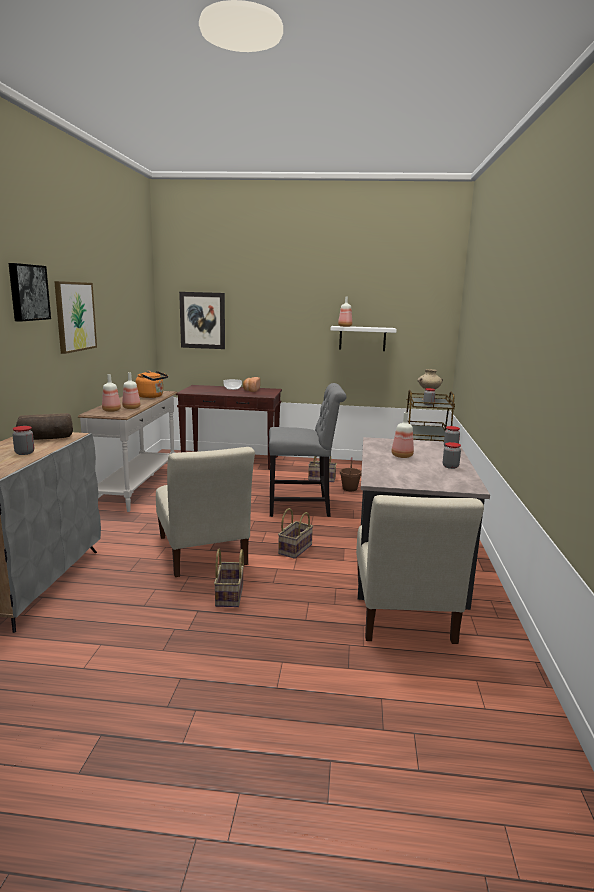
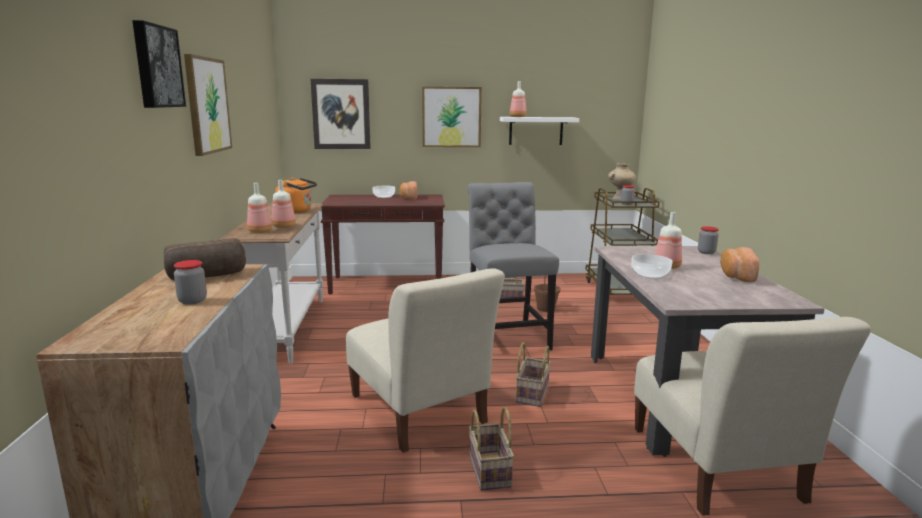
camera: 10 degrees left, 0 degrees up
(291, 325) = (451, 117): none -> picture
(303, 507) = (506, 336): grey chair -> grey chair turned 90 degrees counterclockwise
(380, 461) = (649, 275): none -> bowl
(450, 466) = (736, 276): jar -> bread

